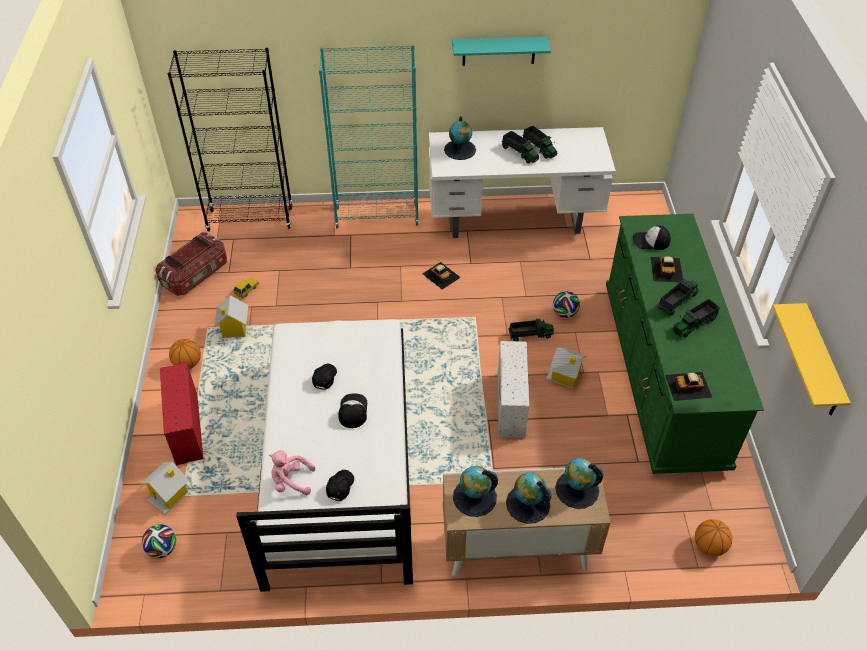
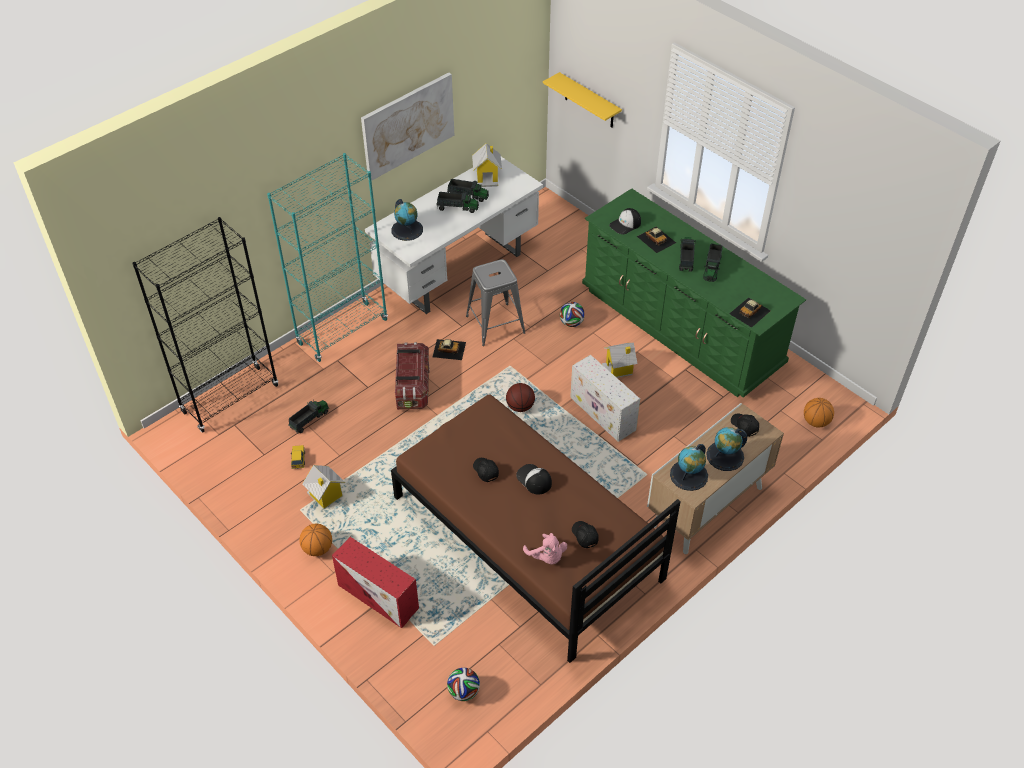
camera: 40 degrees left, 0 degrees up
(170, 495) = (423, 652): toy house -> toy house (487, 178)
(196, 275) = (237, 475): storage box -> storage box (412, 386)
(291, 481) = (546, 557): pink plush toy -> pink plush toy turned 90 degrees counterclockwise
(338, 463) = (526, 537): white bed -> brown bed
(448, 355) = (520, 407): none -> basketball
(498, 51) = (408, 125): turquoise shelf -> picture
(499, 277) = (495, 324): none -> grey stool
(530, 335) = (564, 354): toy truck -> toy truck (309, 420)
(577, 489) = (744, 426): globe -> black cap
(821, 363) = (840, 242): yellow shelf -> yellow shelf (589, 101)

